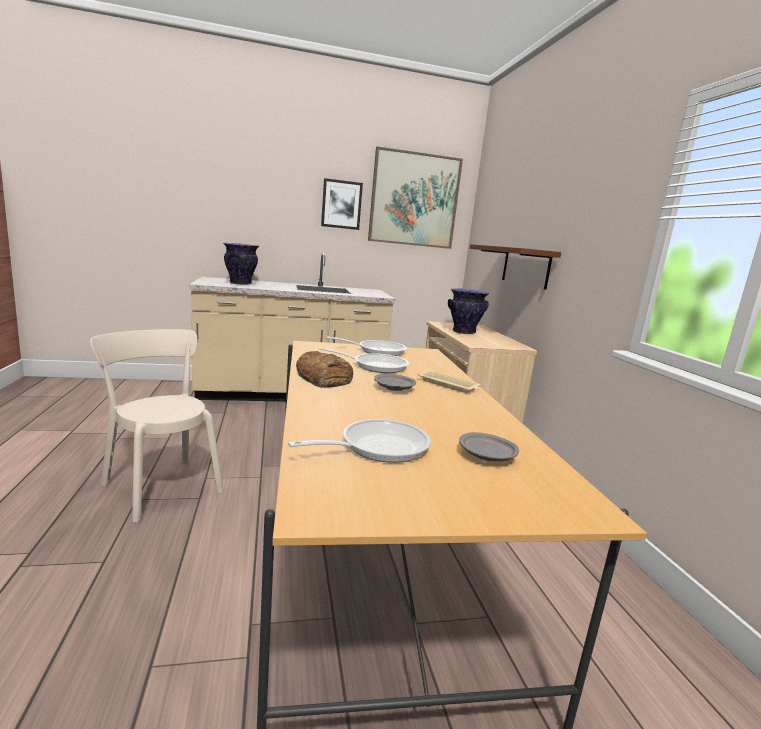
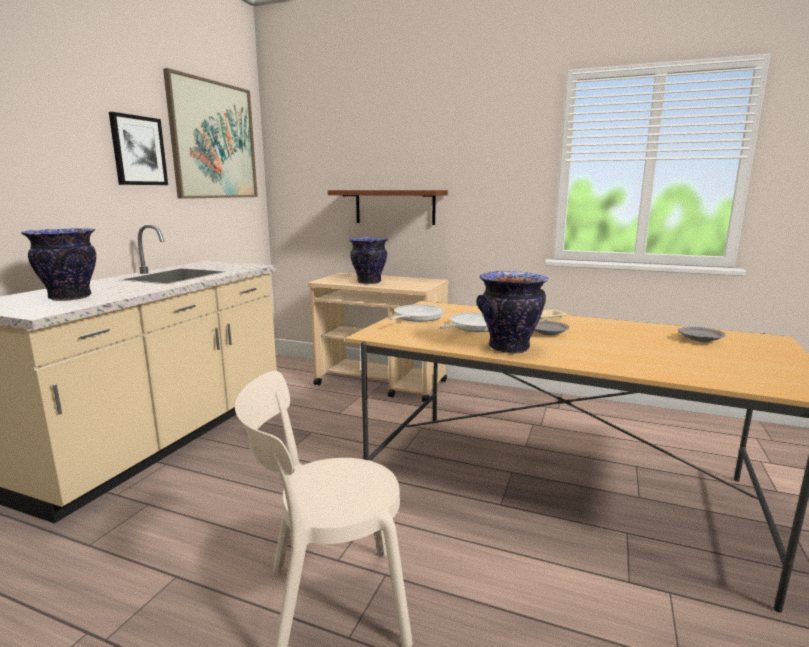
camera: 55 degrees left, 0 degrees up
(323, 378) = (509, 348): bread -> vase
(377, 447) = (694, 361): frying pan -> none

